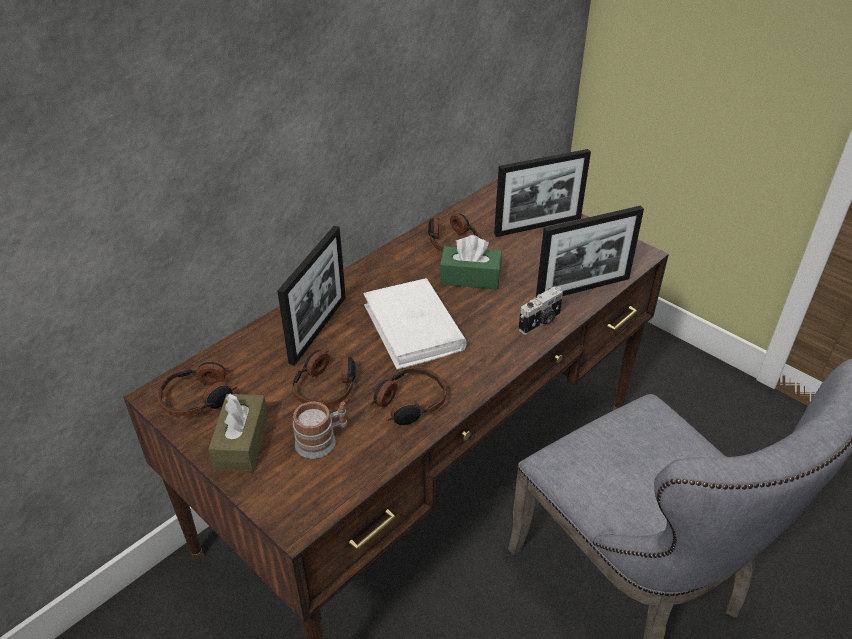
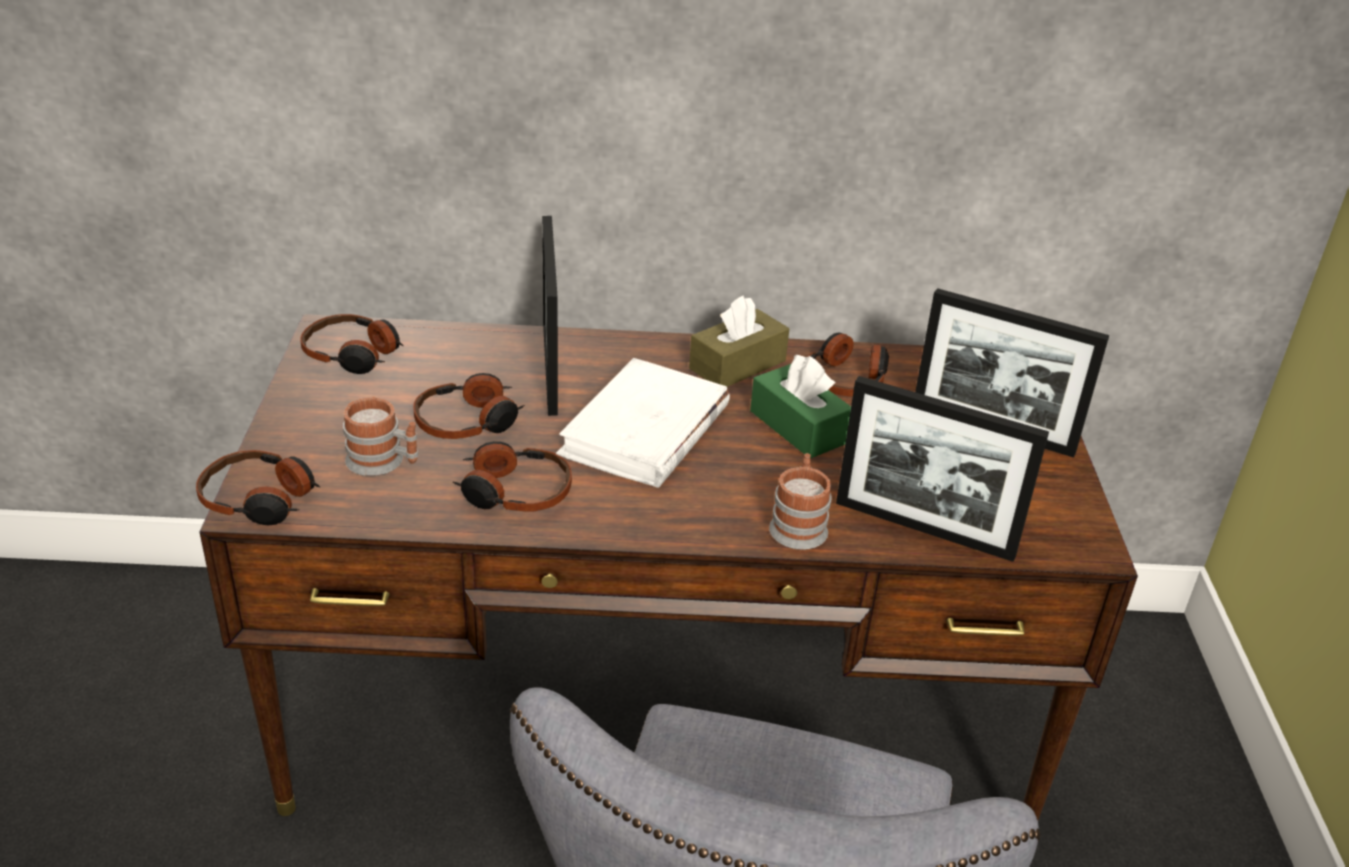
camera: 45 degrees right, 5 degrees down
(242, 442) = (321, 413): brown tissue box -> brown tissue box (737, 365)
(295, 514) = (260, 500): none -> headphones
(318, 329) = (550, 369): picture frame -> picture frame turned 105 degrees clockwise
(540, 322) = (799, 524): camera -> mug

